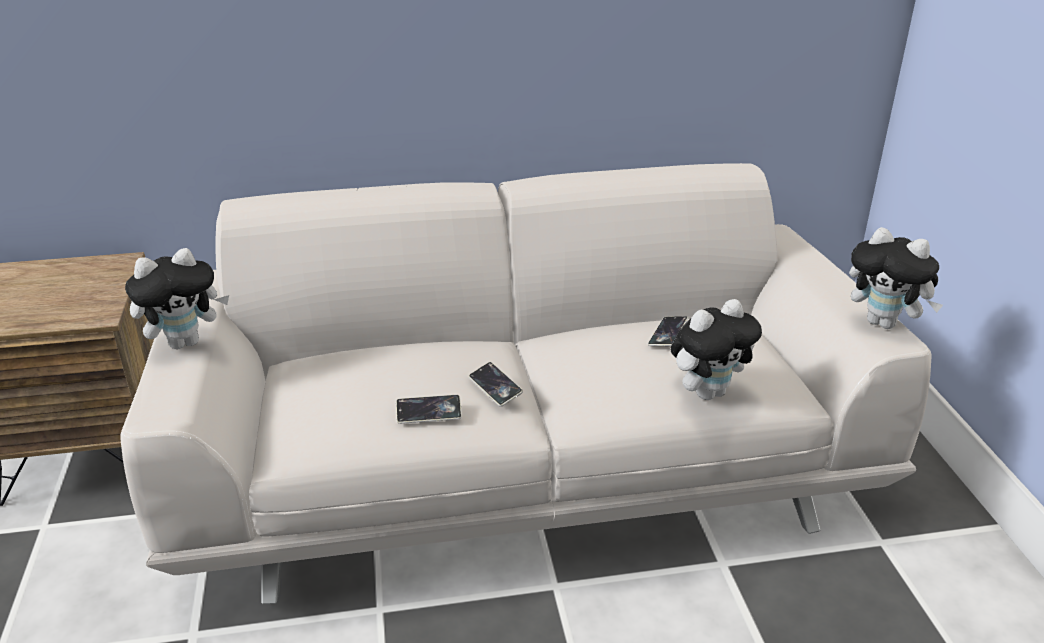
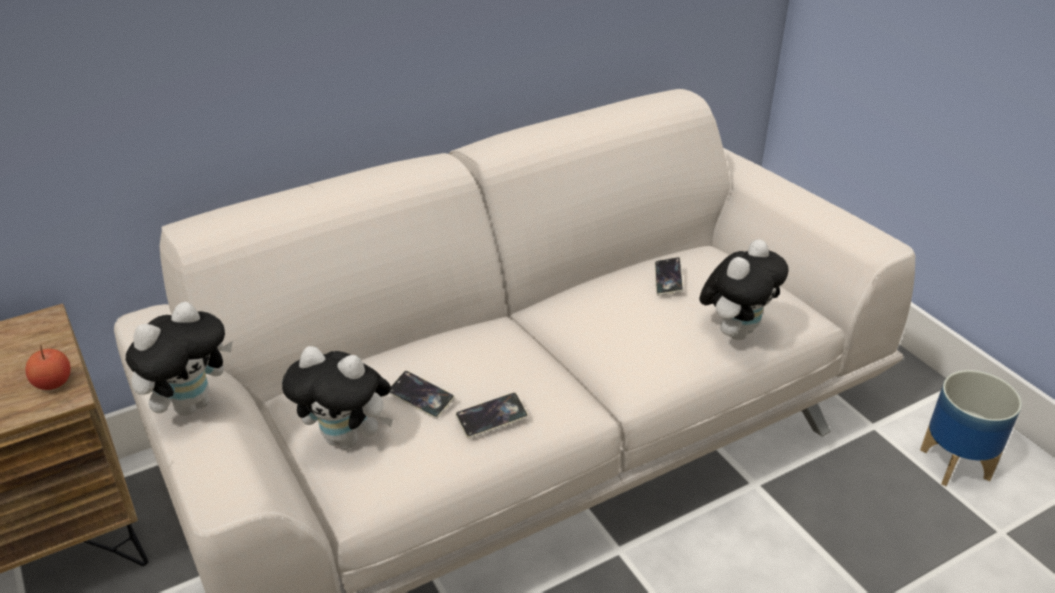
camera: 20 degrees left, 5 degrees up
(99, 305) = (53, 383): none -> apple
(495, 387) = (538, 374): phone -> phone (421, 398)
(884, 323) = (863, 230): plush toy -> plush toy (348, 439)
(957, 602) = (955, 465): none -> planter

